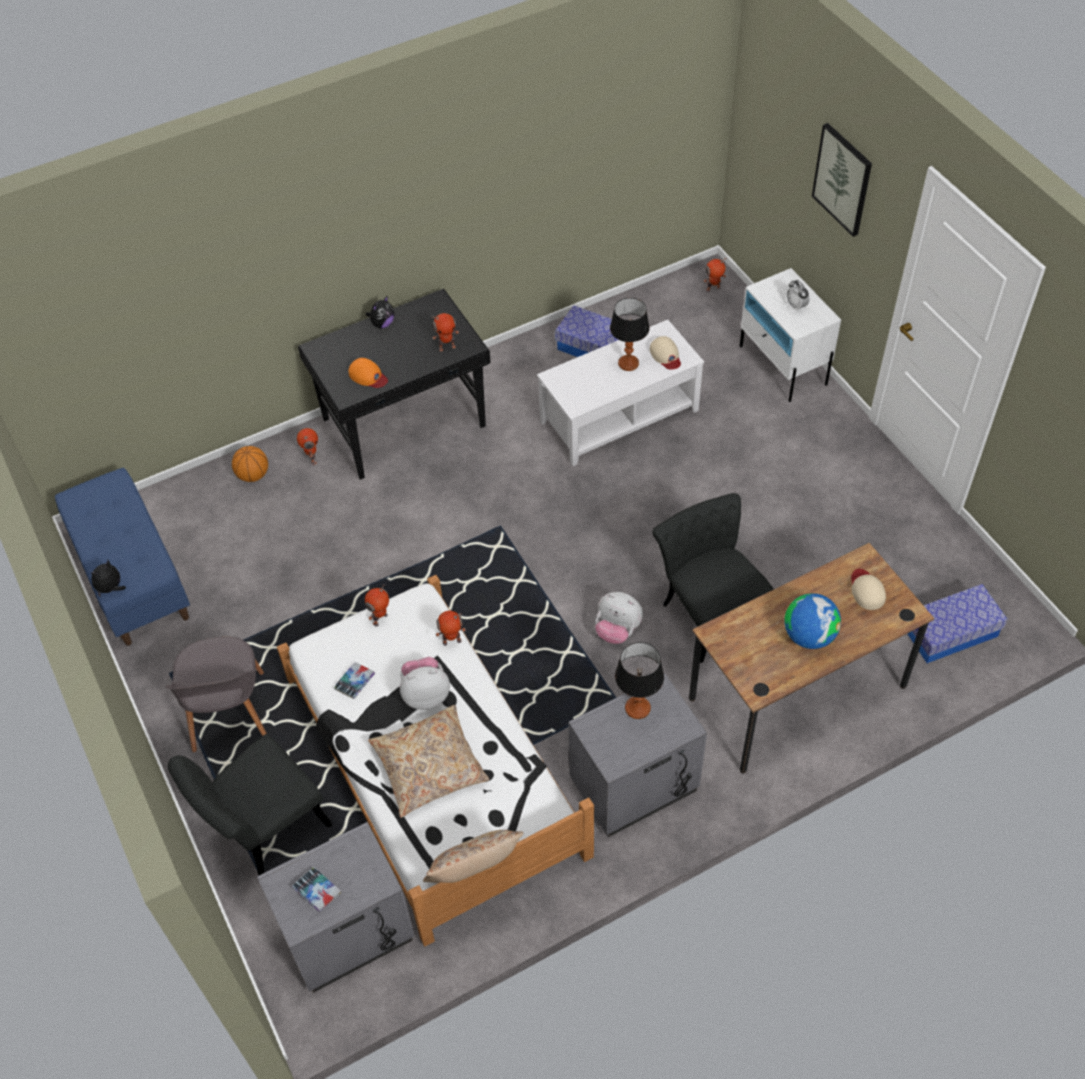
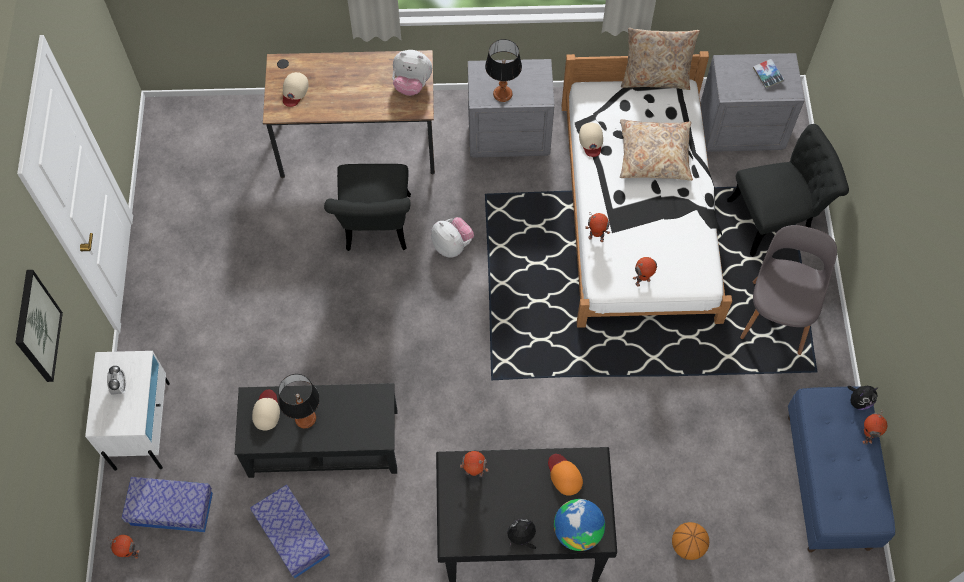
camera: 155 degrees left, 10 degrees up
(312, 458) = (625, 538): toy robot -> toy robot (866, 436)
(355, 682) = (682, 239): book -> none
(425, 694) = (634, 207): plush toy -> plush toy (412, 84)
(514, 750) = (591, 140): none -> beige cap
(619, 416) = (323, 443): white coffee table -> black coffee table
(809, 636) = (359, 79): globe -> globe (577, 531)
(950, 632) = (221, 135): storage box -> storage box (171, 509)

